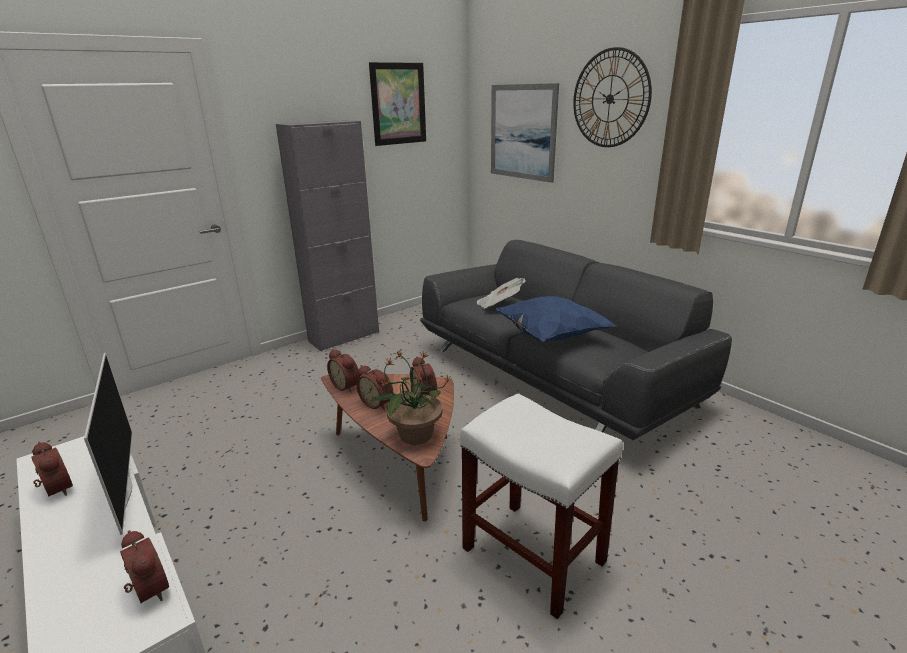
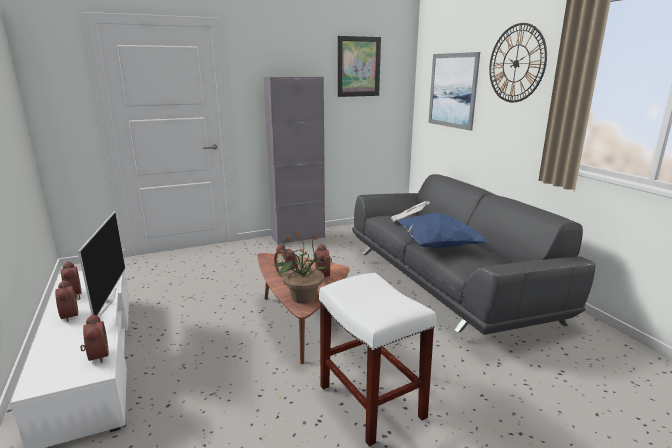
camera: 15 degrees right, 5 degrees down
(347, 385) = (272, 261): alarm clock -> alarm clock (72, 315)

